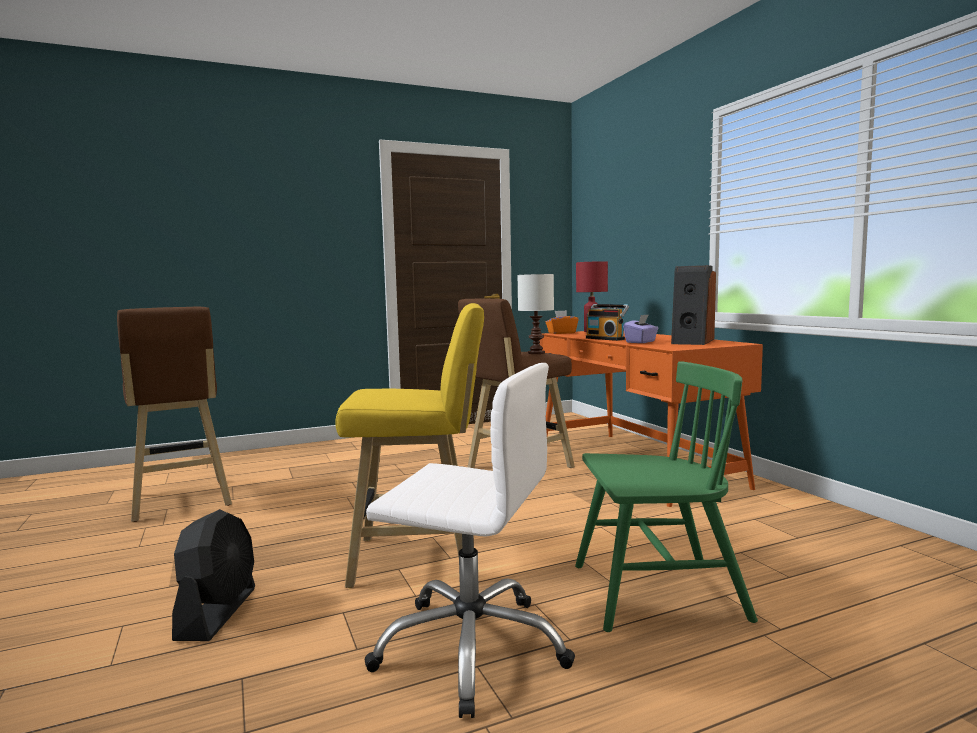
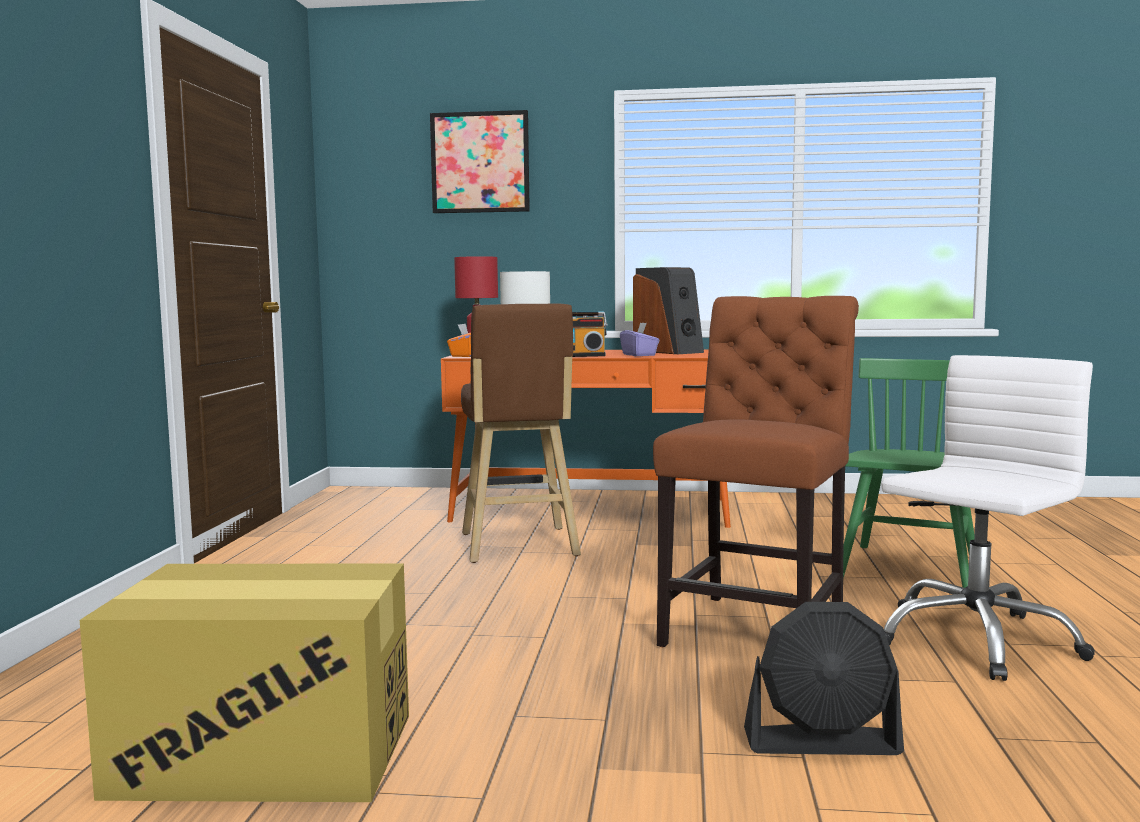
camera: 60 degrees left, 0 degrees up
(181, 502) = (266, 754): brown stool -> cardboard box
(217, 613) = (822, 742): black fan -> black fan turned 150 degrees clockwise
(421, 559) = (758, 628): yellow stool -> brown chair
(638, 188) = (480, 162): none -> picture

